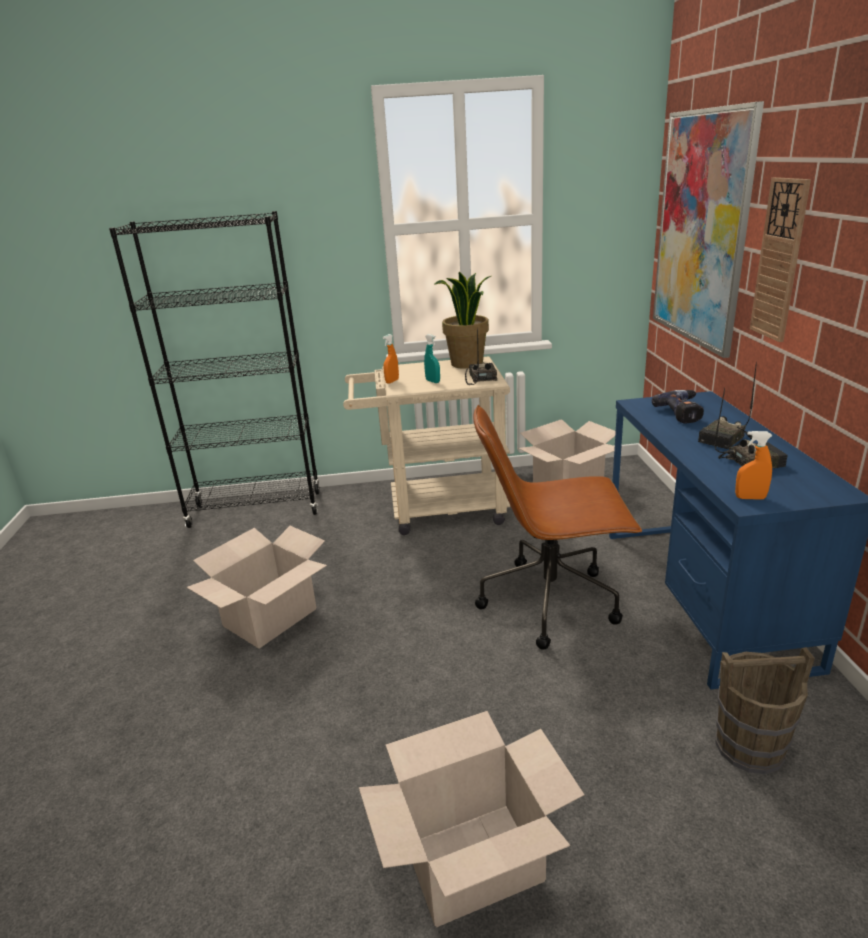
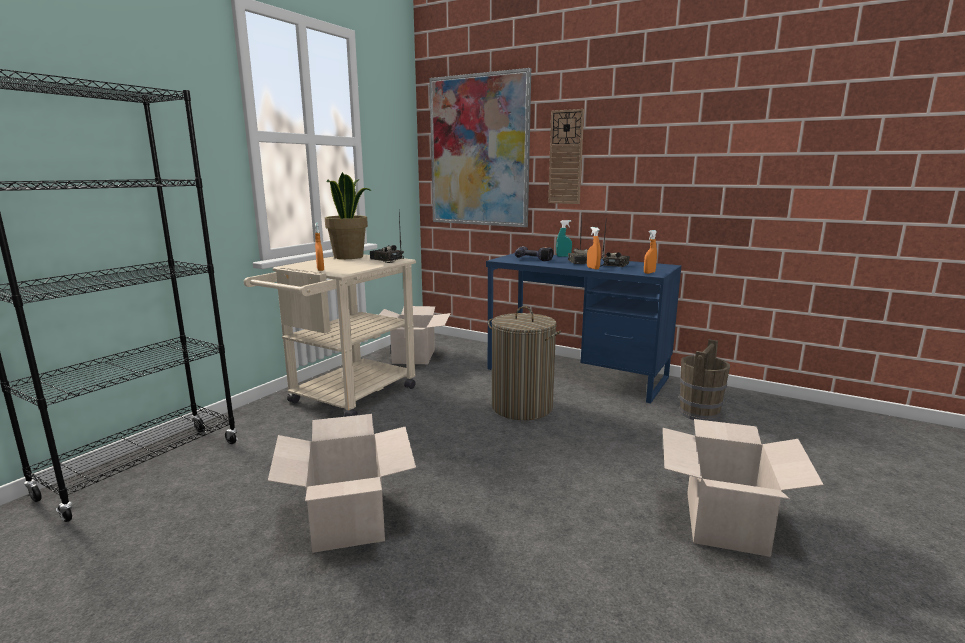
camera: 55 degrees left, 10 degrees down
(433, 381) = (354, 266): turquoise spray bottle -> turquoise spray bottle (563, 256)
(552, 601) = (521, 407): brown office chair -> laundry basket
(699, 458) = (593, 268): none -> orange spray bottle

